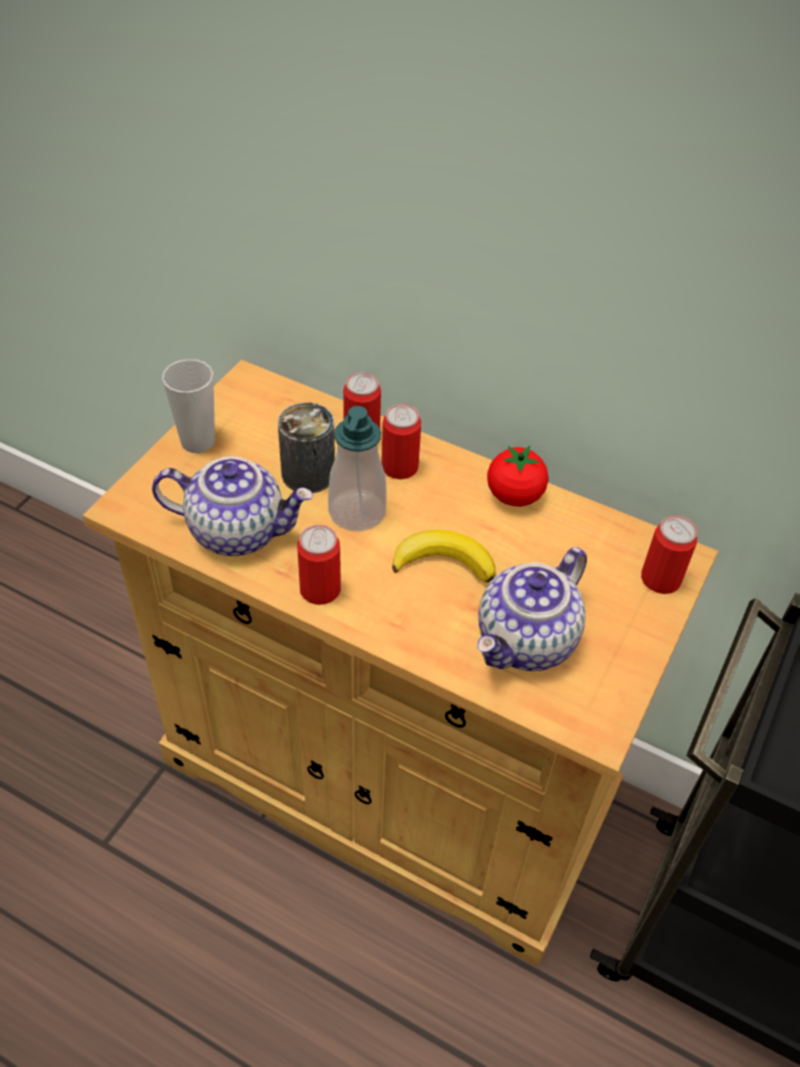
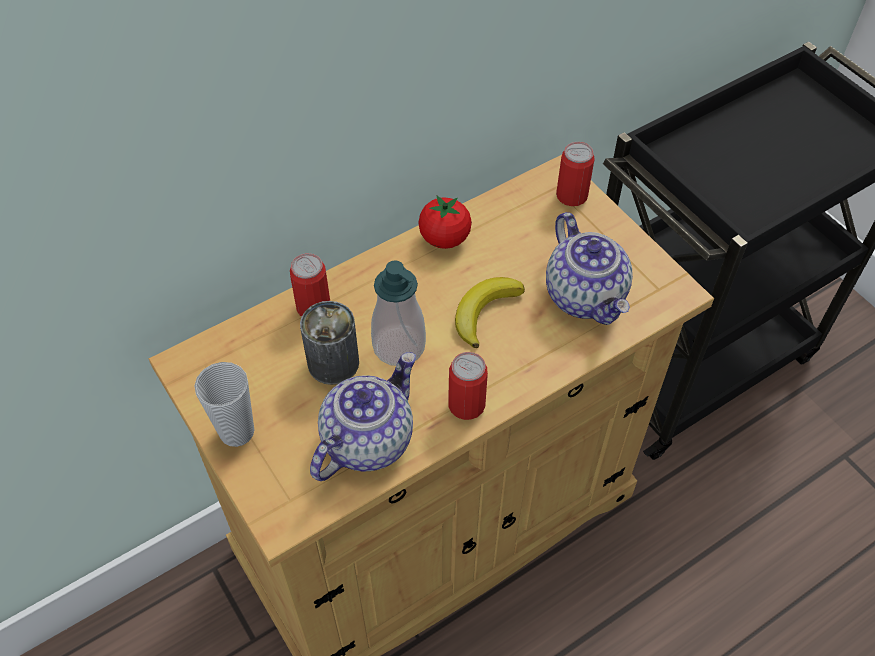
camera: 60 degrees left, 5 degrees up
(399, 467) = (367, 297): can -> none

